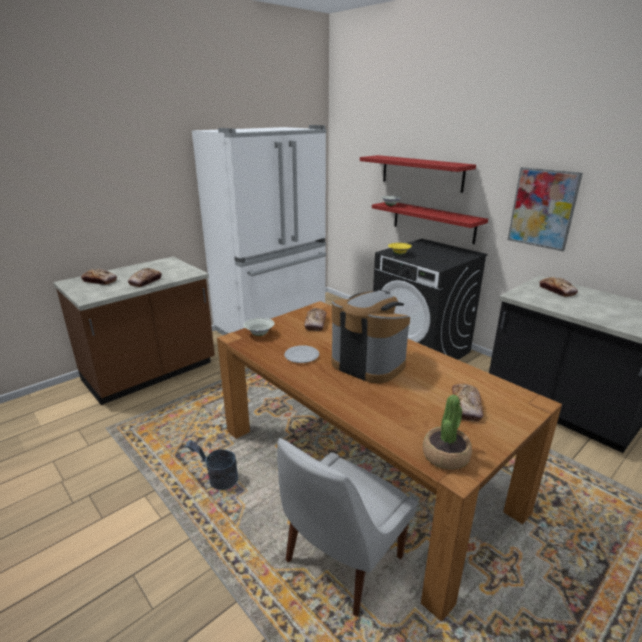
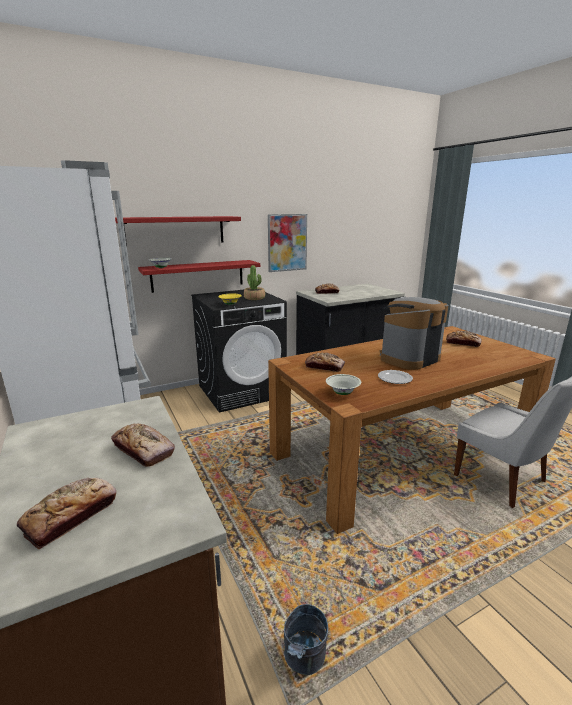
camera: 75 degrees left, 5 degrees down
(218, 480) = (423, 547): grey bucket -> grey bucket (303, 662)
(446, 456) = (520, 355): potted plant -> potted plant (254, 298)

